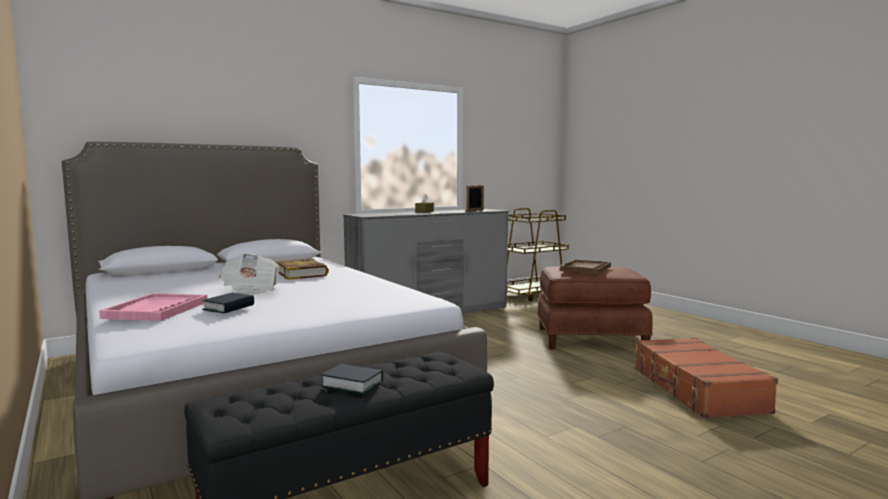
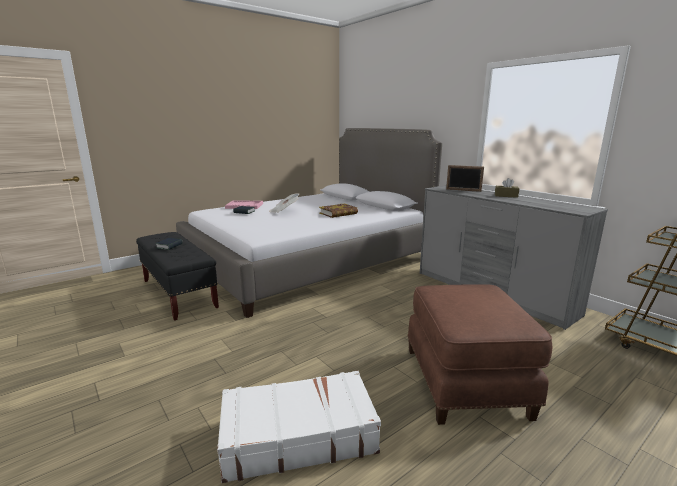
camera: 85 degrees right, 10 degrees up
(475, 210) = (555, 206): picture frame -> picture frame (463, 190)
(586, 268) = (466, 297): brown tray -> none
(697, 390) = (298, 435): brown suitcase -> white suitcase

